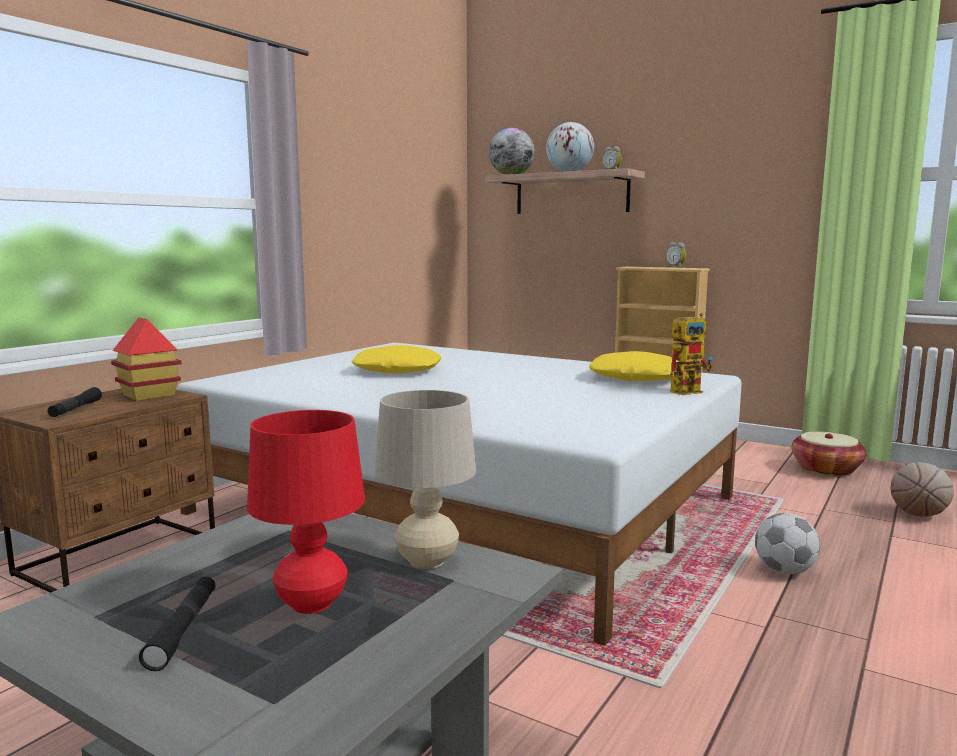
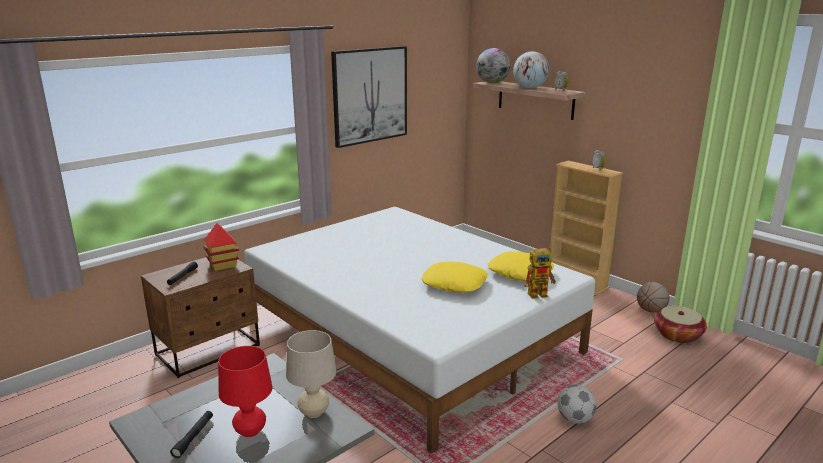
camera: 15 degrees right, 10 degrees up
(353, 176) = (370, 95): none -> picture
(398, 370) = (375, 246): yellow pillow -> yellow pillow (454, 283)
(918, 515) = (709, 387): basketball -> basketball (651, 310)

